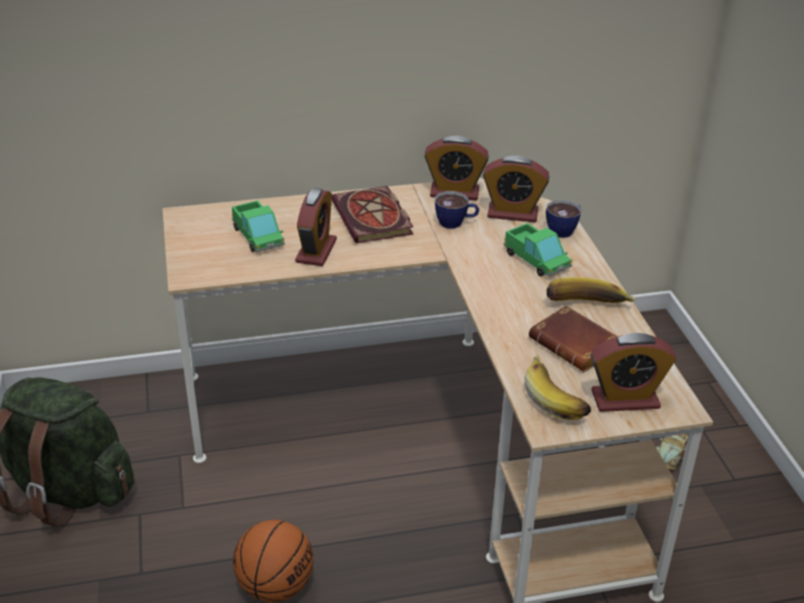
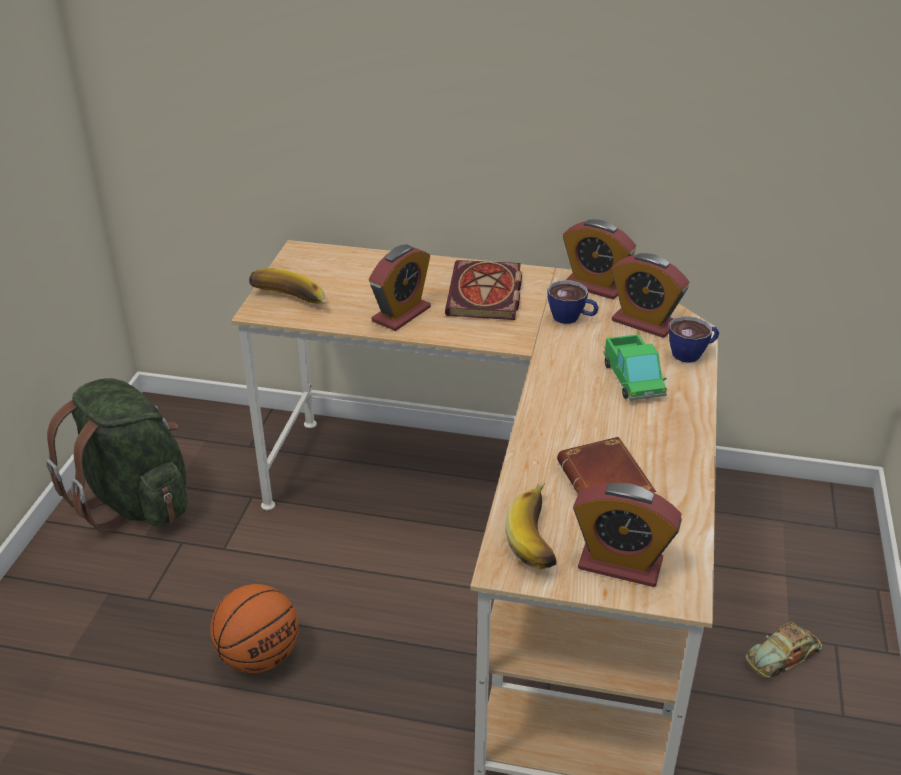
camera: 25 degrees right, 0 degrees up
(258, 236) = (355, 287): toy truck -> none
(587, 307) = (653, 446): banana -> banana (288, 302)

